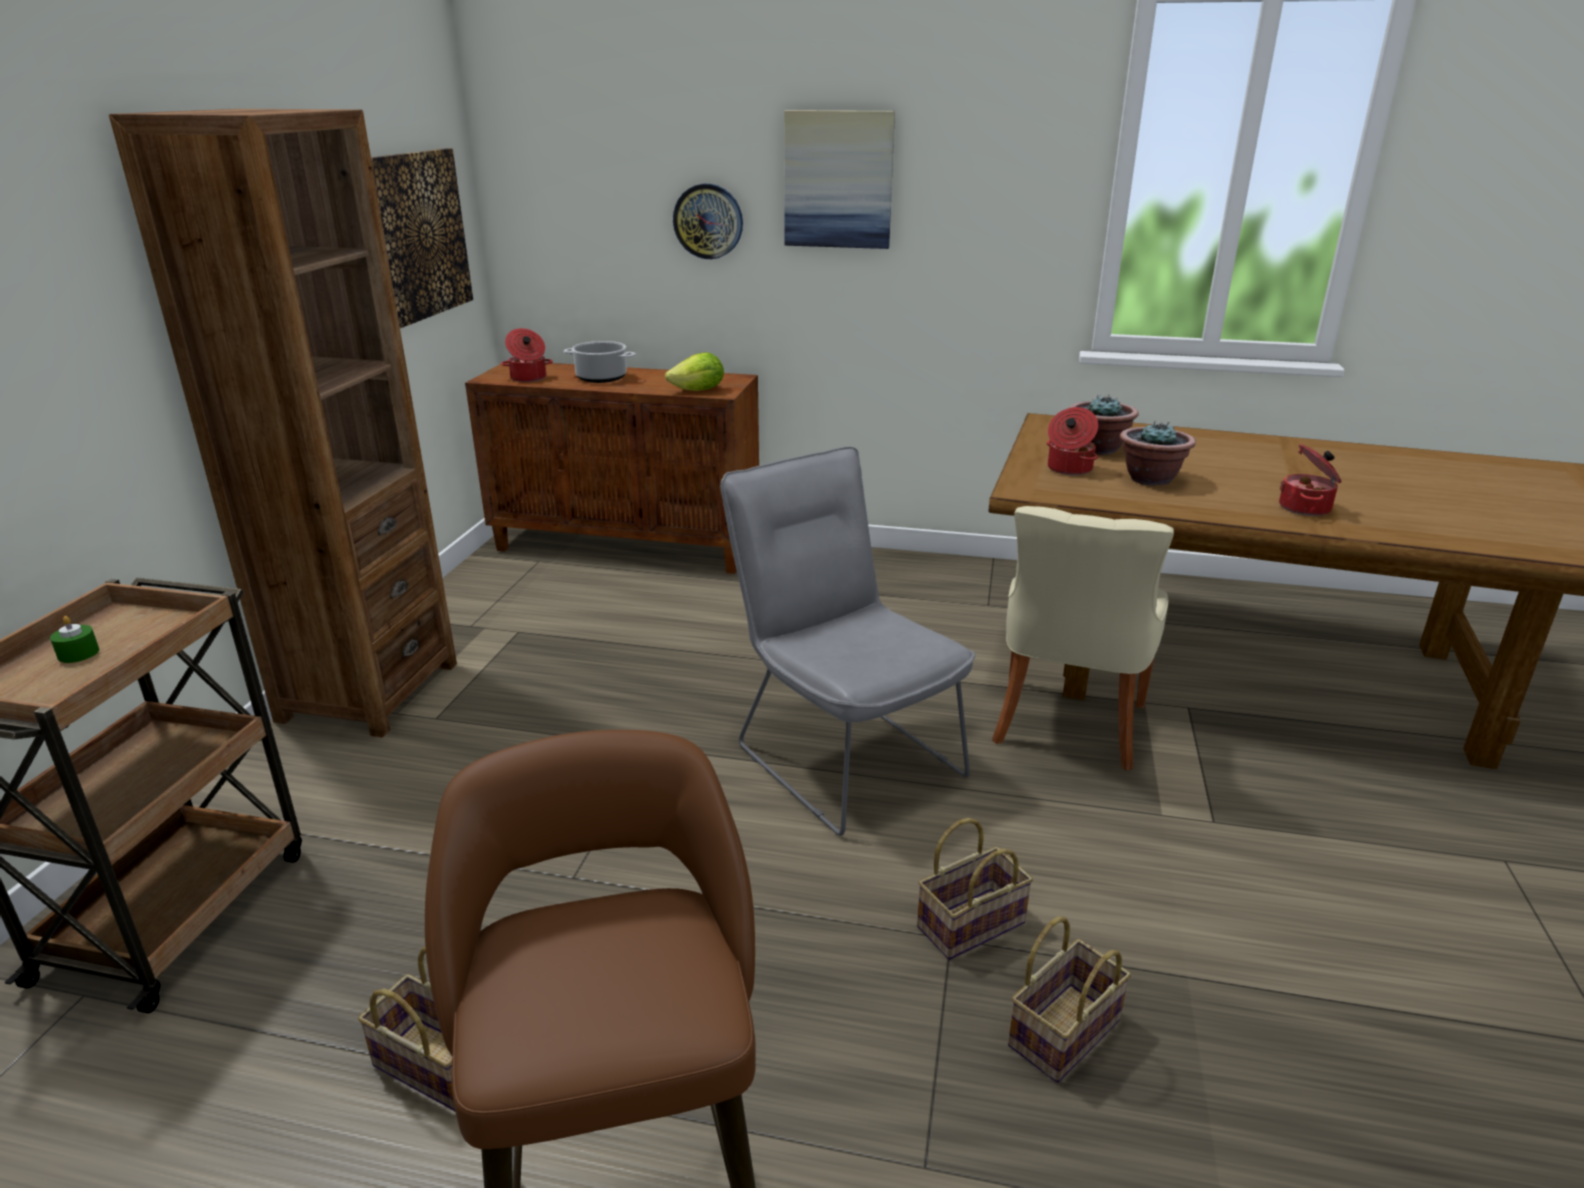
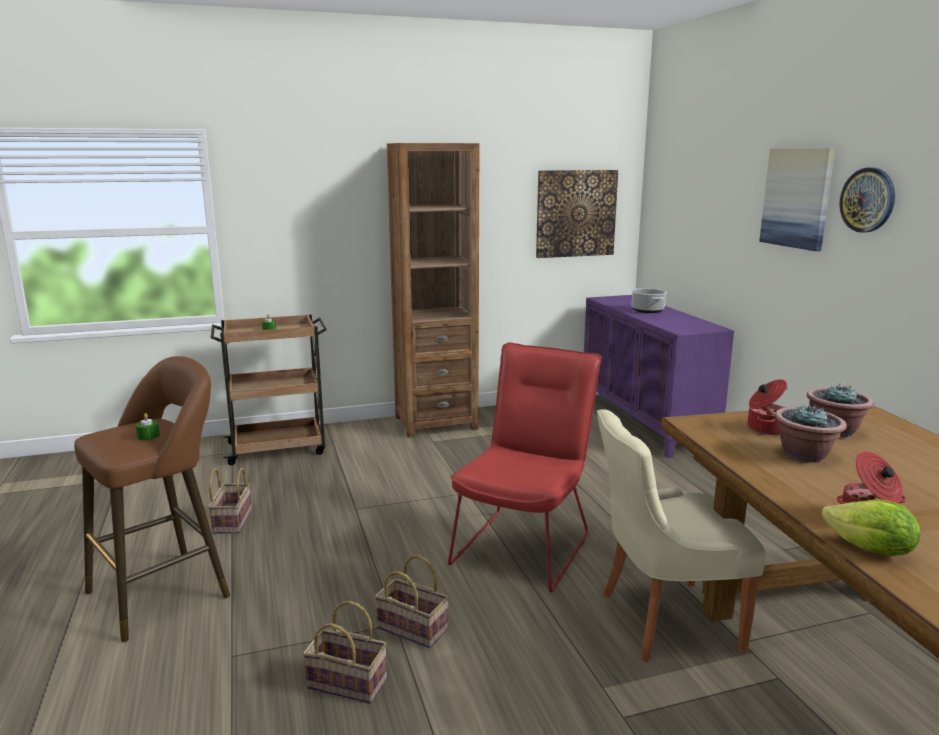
camera: 60 degrees right, 10 degrees down
(528, 378) = (615, 302): cooking pot -> none
(628, 546) = (646, 423): brown cabinet -> purple cabinet
(638, 948) = (148, 436): none -> green candle
(698, 391) = (673, 327): lettuce -> lettuce (870, 550)
(708, 221) = (728, 221): wall clock -> wall clock (868, 200)
(840, 753) = (525, 544): grey chair -> red chair

